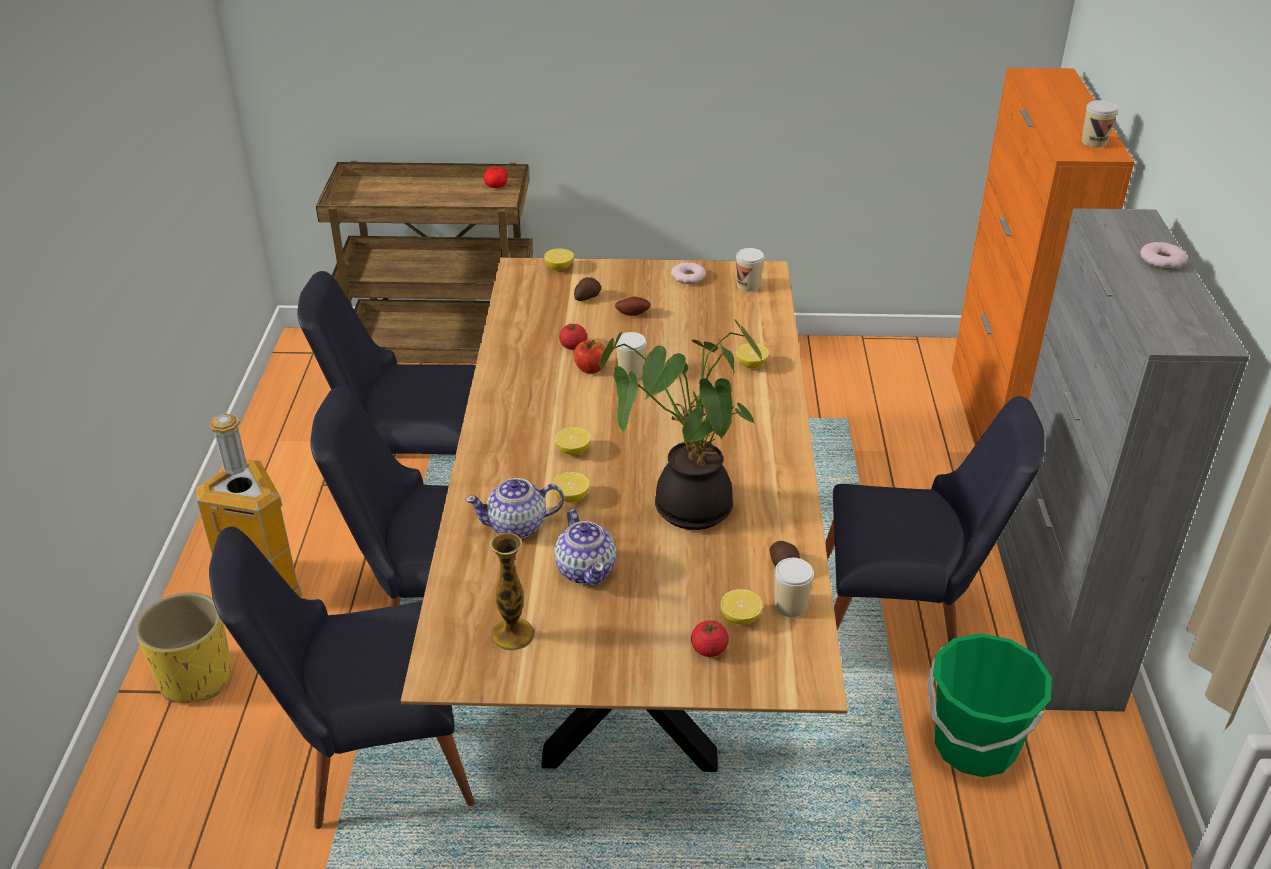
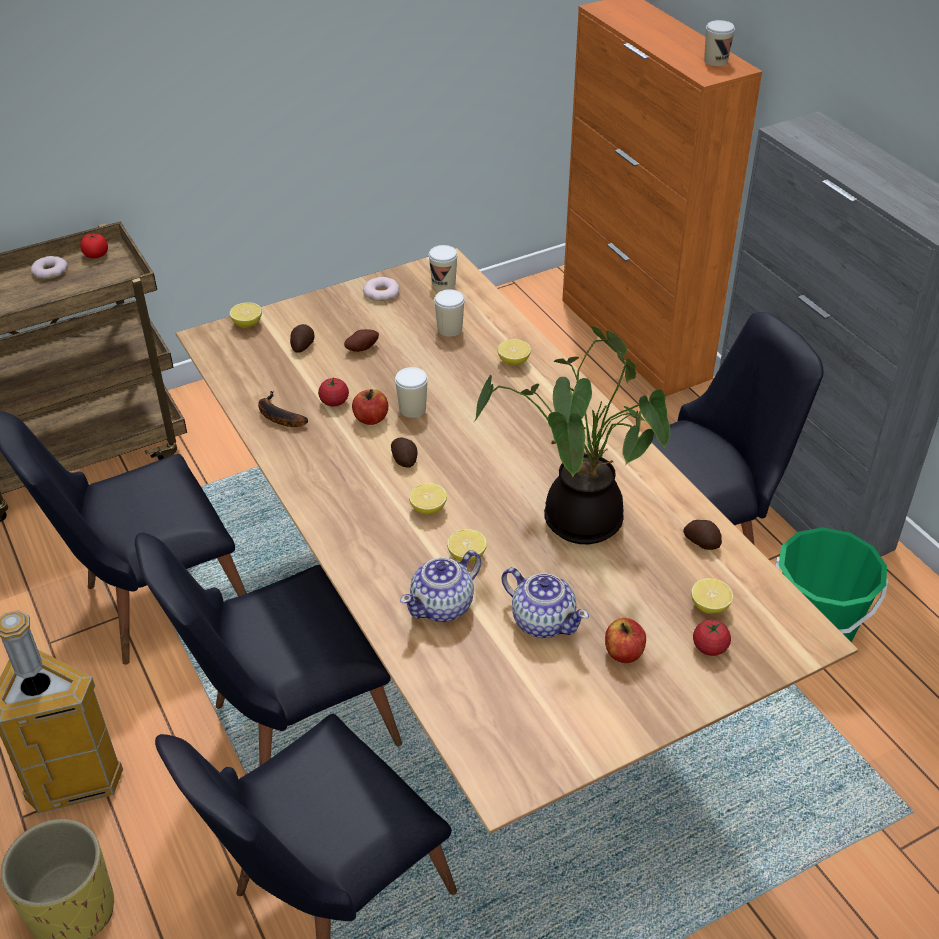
camera: 30 degrees left, 5 degrees up
(512, 634) = (533, 714): vase -> none
(520, 342) = (277, 416): none -> banana
(589, 408) = (404, 459): none -> potato
(630, 621) = (624, 652): none -> apple
(790, 606) = (738, 577): cup -> cup (450, 329)
(1162, 260) = (867, 157): donut -> donut (50, 271)

